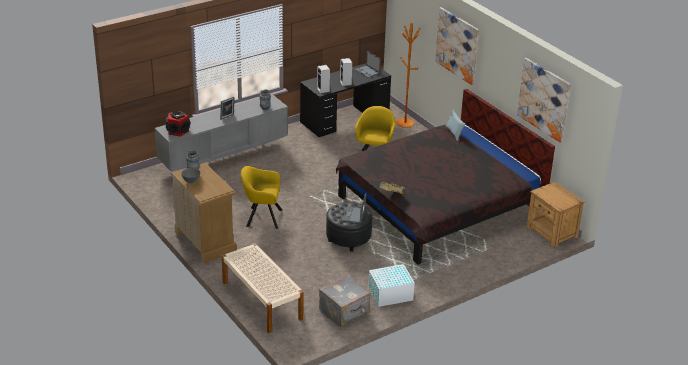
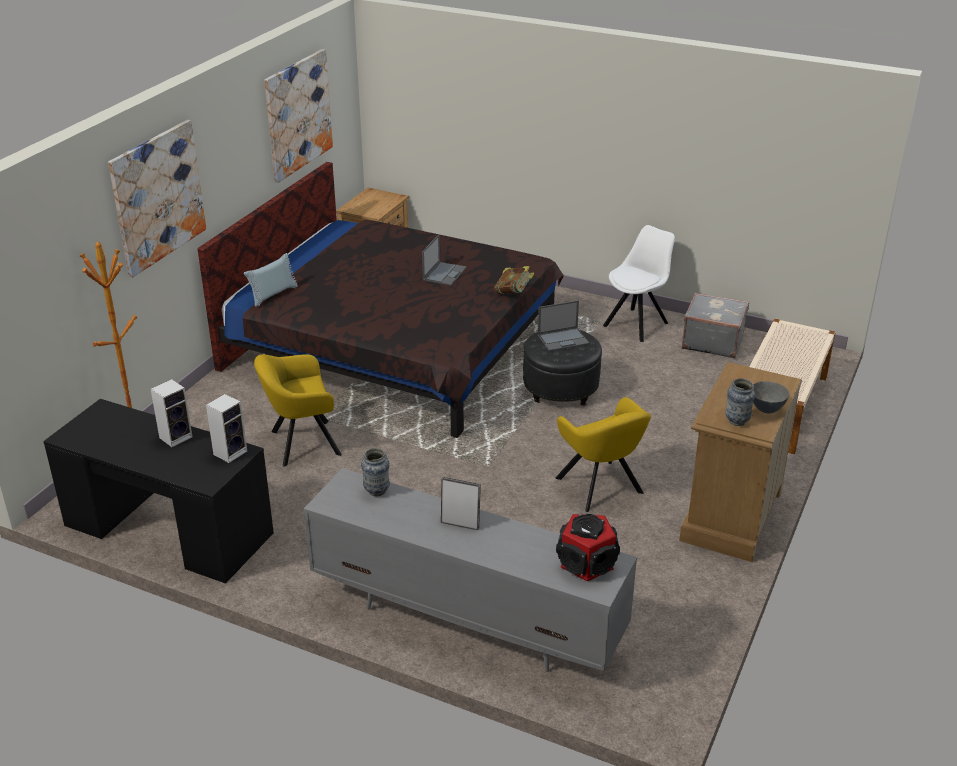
camera: 120 degrees left, 0 degrees up
(367, 71) = (101, 429): laptop -> laptop (444, 273)
(389, 294) = (636, 324): white storage box -> white chair

